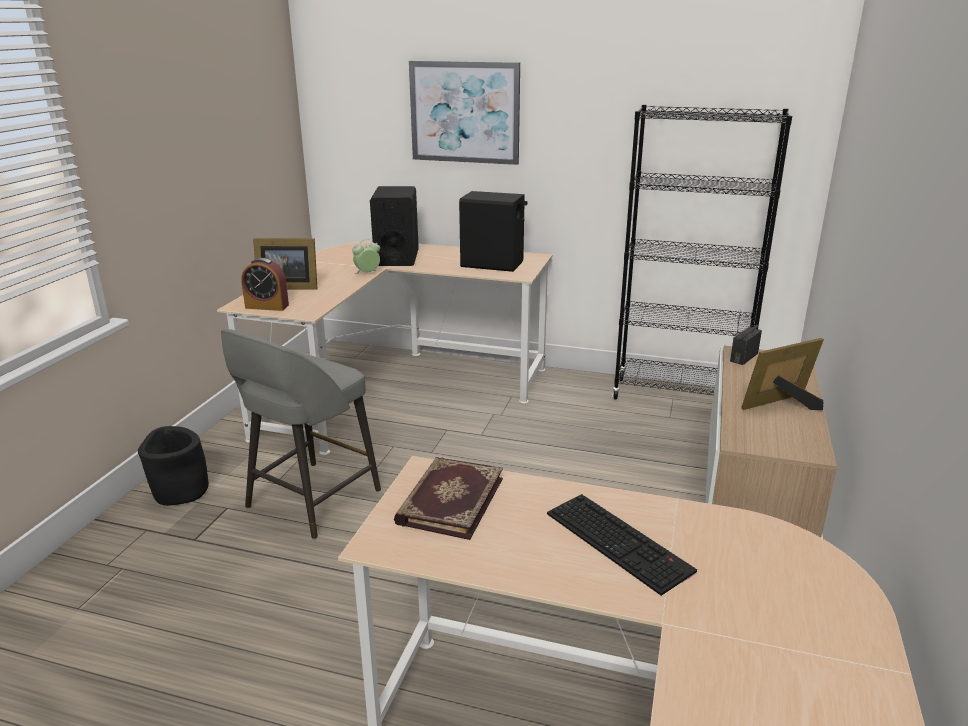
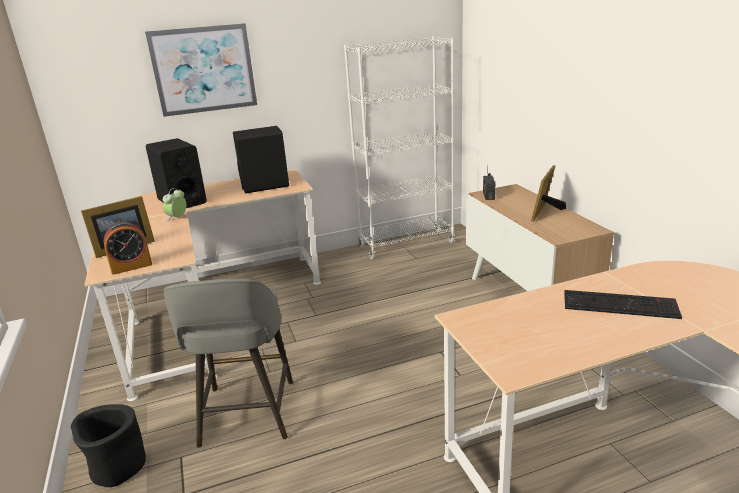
camera: 35 degrees left, 0 degrees up
(449, 500) = (504, 327): book -> none
(679, 397) = (406, 245): black bookcase -> white bookcase

